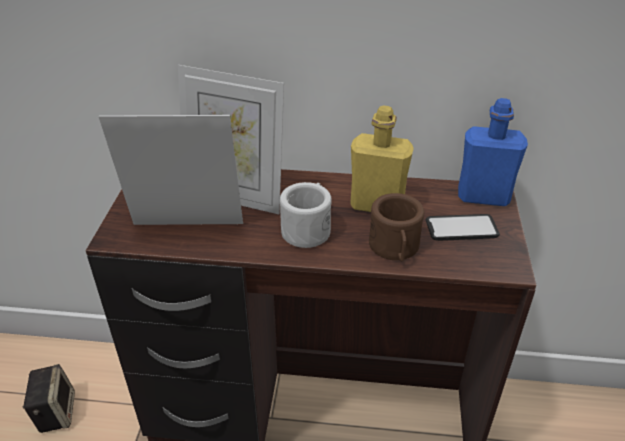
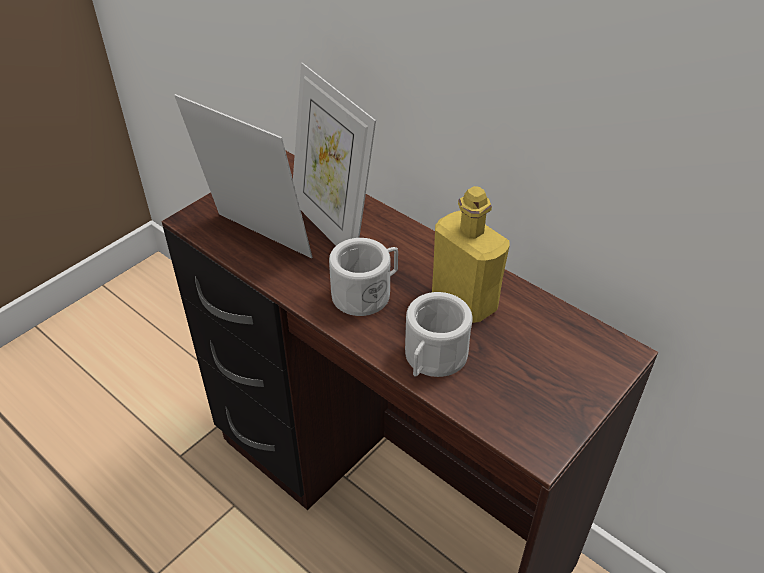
camera: 35 degrees right, 5 degrees up
(55, 412) = (174, 362): speaker -> none
(395, 248) = (432, 359): brown mug -> white mug
(461, 228) = (532, 374): phone -> none
(483, 196) = (600, 350): blue bottle -> none

